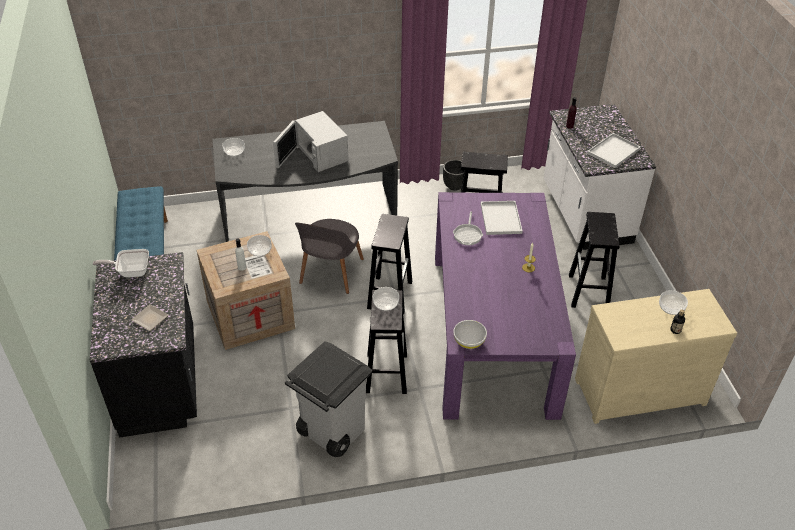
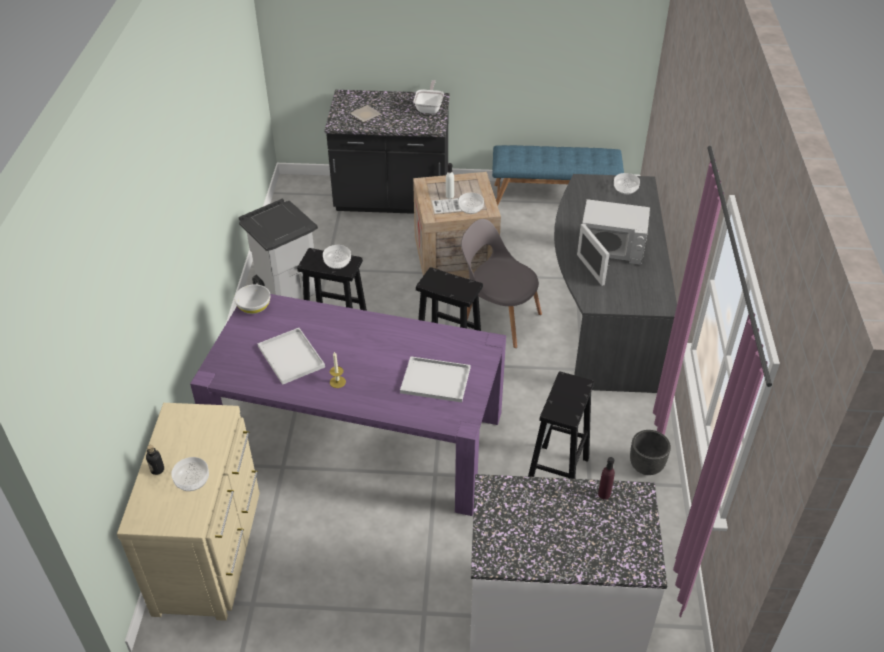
camera: 105 degrees right, 0 degrees up
(318, 154) = (609, 249): white microwave -> white microwave turned 150 degrees counterclockwise
(468, 234) = (416, 343): frying pan -> none
(588, 292) = (386, 558): black stool -> none
(613, 152) = (521, 528): white tray -> white tray (290, 356)

